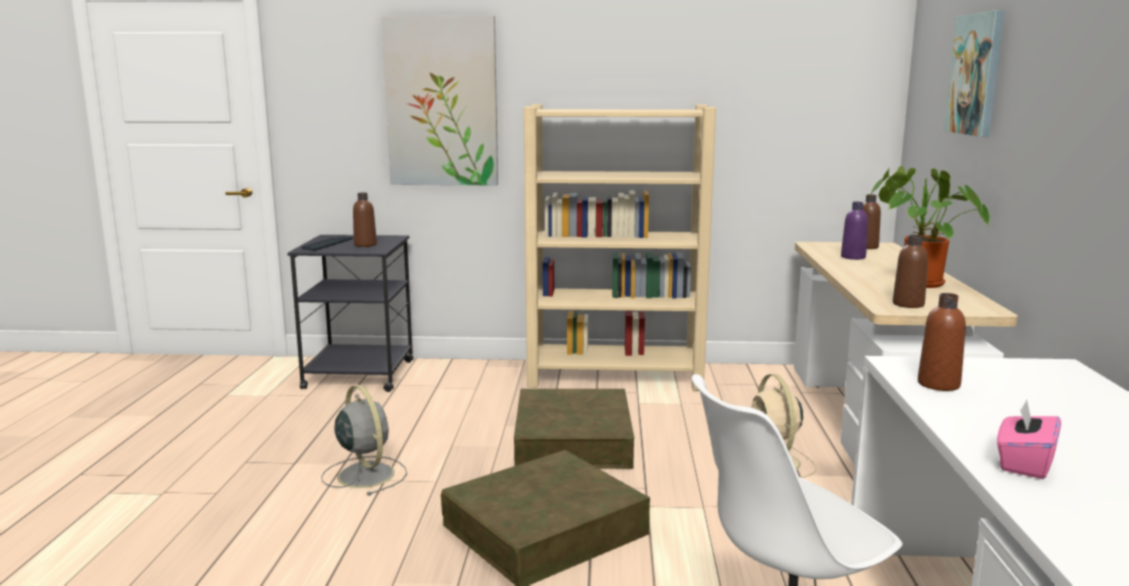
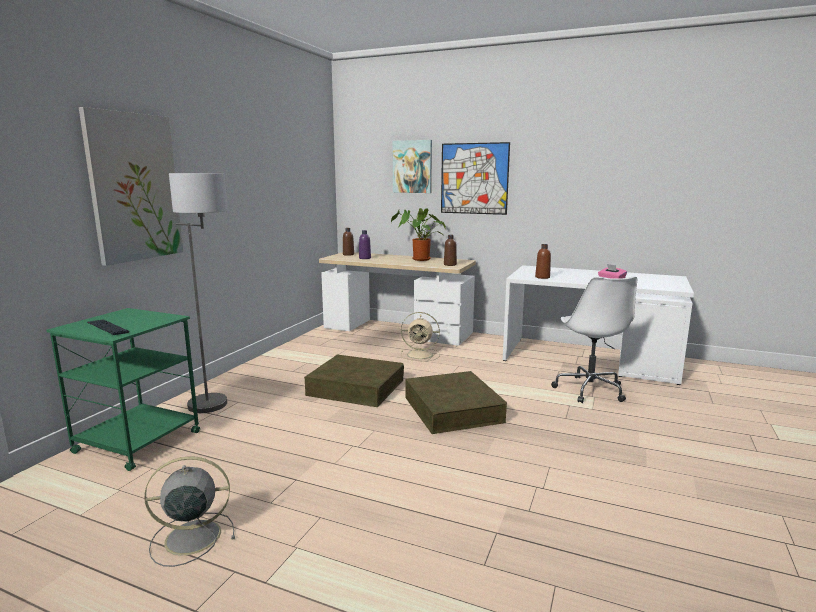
camera: 70 degrees left, 0 degrees up
(361, 375) = (139, 441): black cart -> green cart
(365, 245) = (140, 319): brown bottle -> none
(365, 474) = (343, 452): grey fan -> grey fan (190, 537)
(455, 382) = (216, 407): none -> grey floor lamp
(615, 375) = (275, 363): beige bookcase -> none
(1046, 106) = (474, 178): none -> picture

